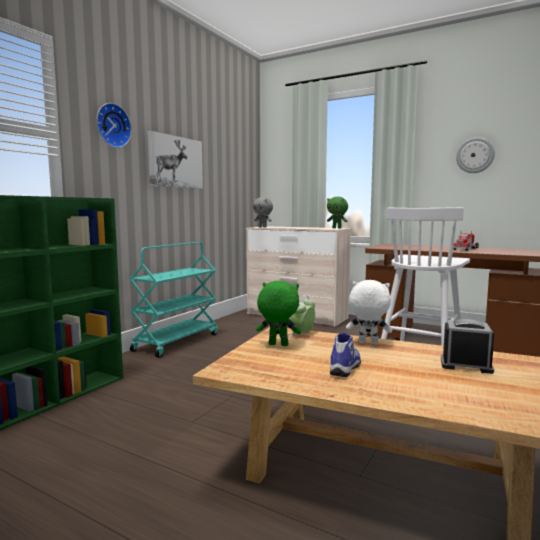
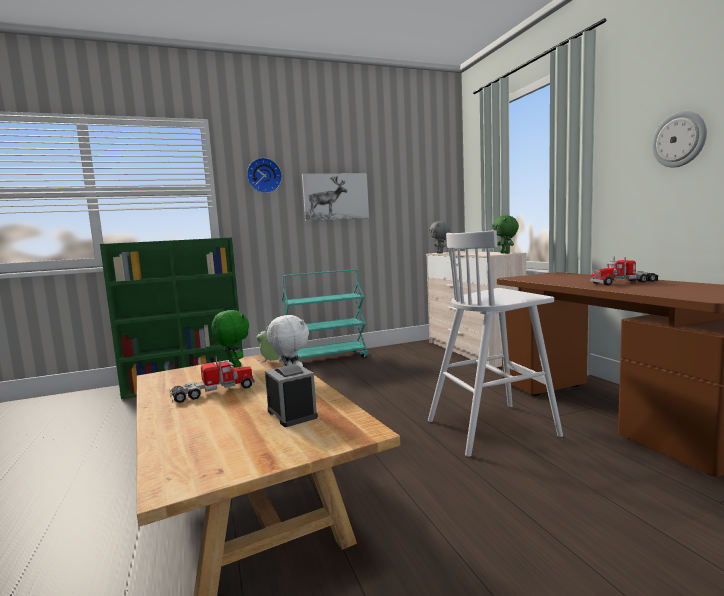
camera: 40 degrees right, 0 degrees up
(346, 367) = (213, 392): shoe -> toy truck

